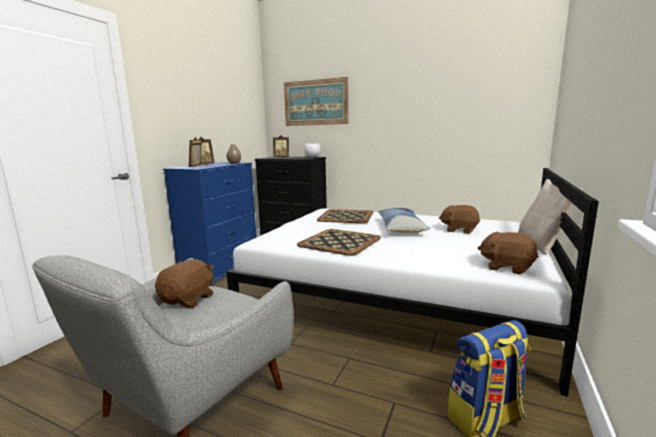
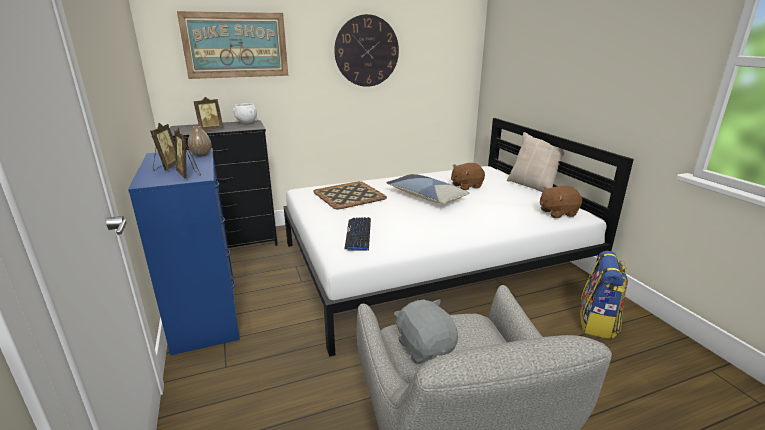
camera: 45 degrees left, 10 degrees up
(189, 299) = (425, 347): brown plush toy -> grey plush toy
(295, 235) = (358, 234): none -> keyboard
(339, 242) = (417, 228): tray -> none
(415, 102) = (367, 51): none -> wall clock

